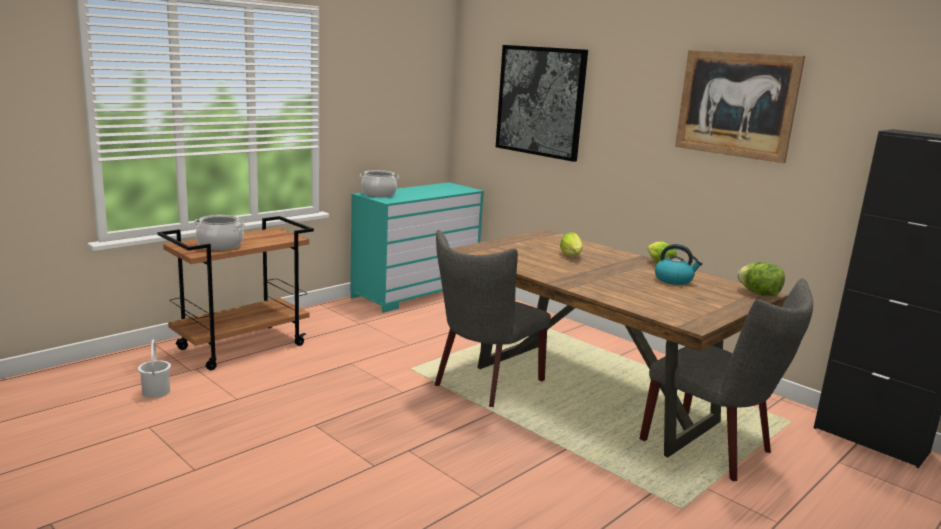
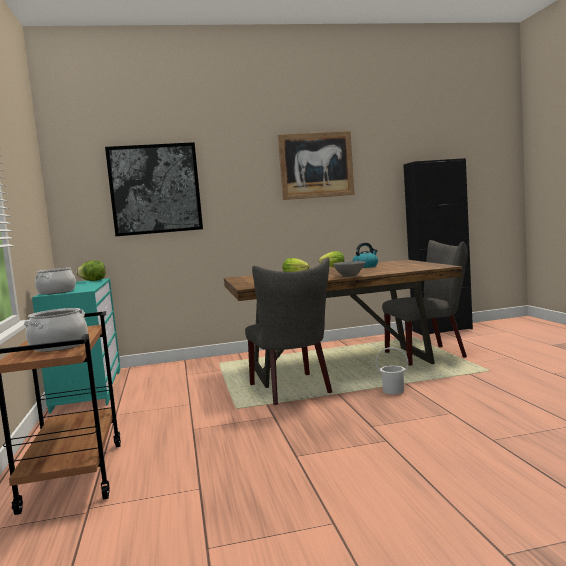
camera: 55 degrees left, 10 degrees down
(155, 392) = (117, 539): white bucket -> white bucket (393, 391)
(567, 282) = (350, 276): none -> grey bowl
(759, 294) = (402, 261): lettuce -> lettuce (93, 281)

